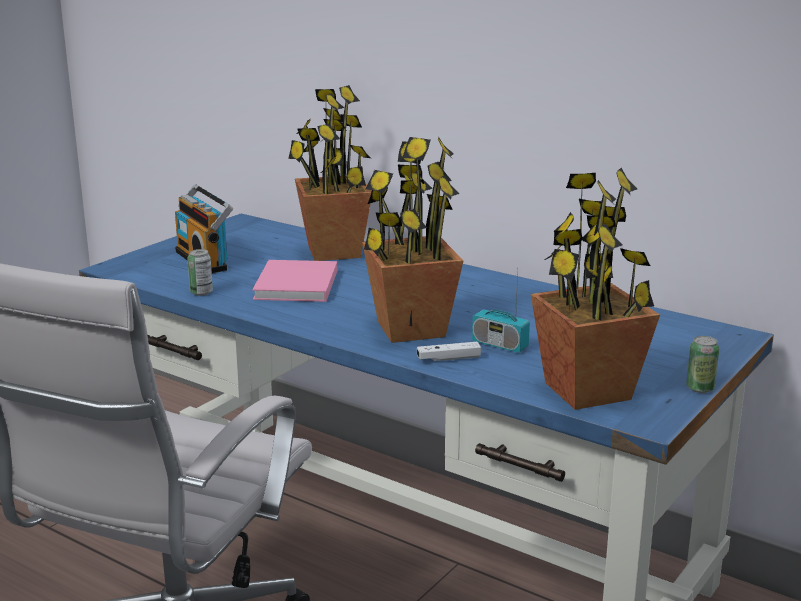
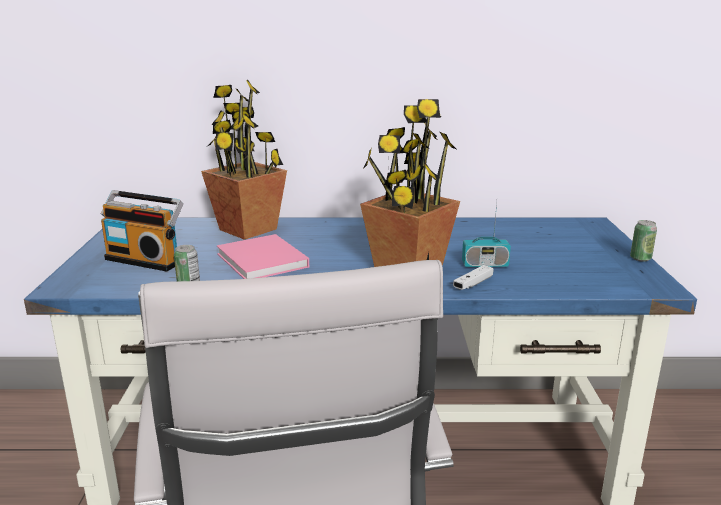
camera: 35 degrees left, 0 degrees up
(588, 391) = (593, 279): potted plant -> none

